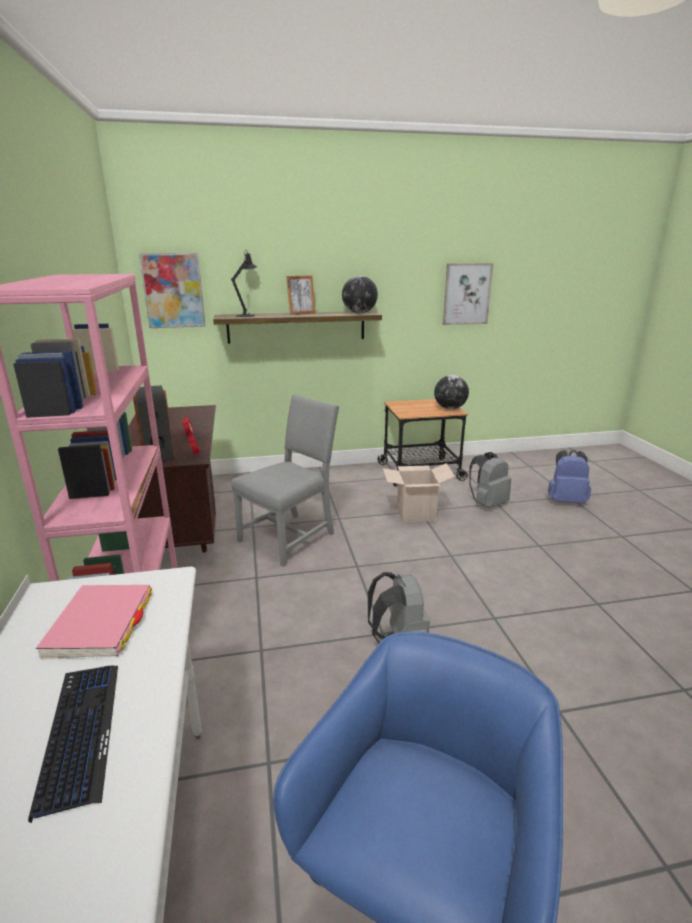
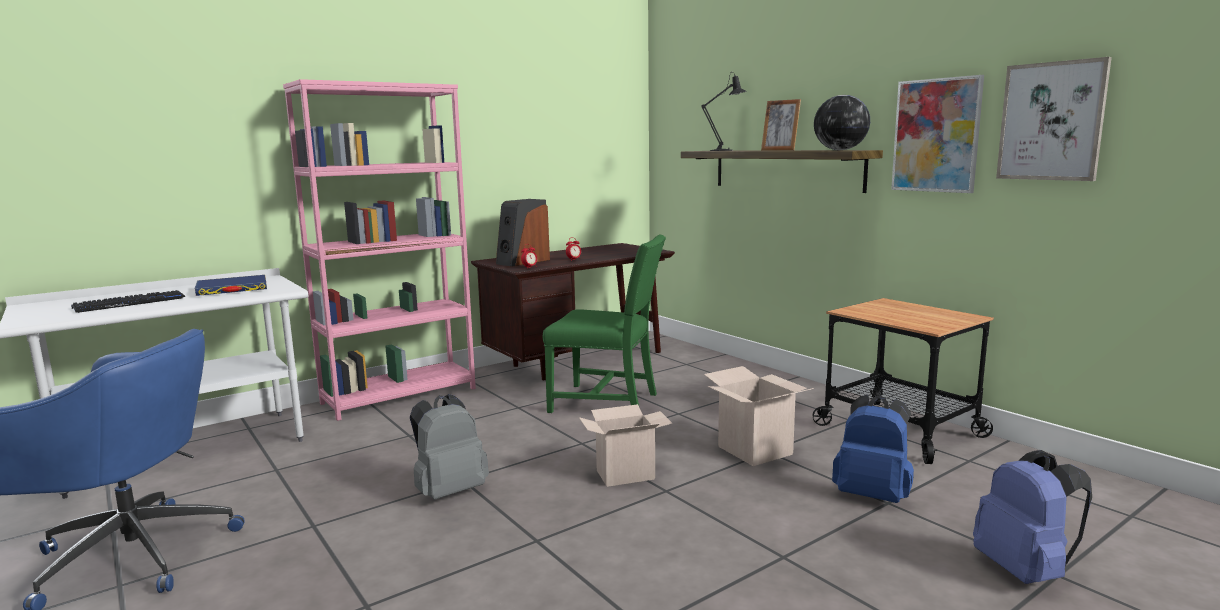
camera: 65 degrees right, 10 degrees down
(100, 624) = (232, 289): pink book -> blue book
(173, 291) = (681, 123): picture -> picture (936, 135)
(290, 537) = (608, 402): grey chair -> green chair
(419, 562) = (626, 474): none -> cardboard box
(450, 408) = (939, 324): globe -> none
(487, 504) = (872, 495): grey backpack -> blue backpack

